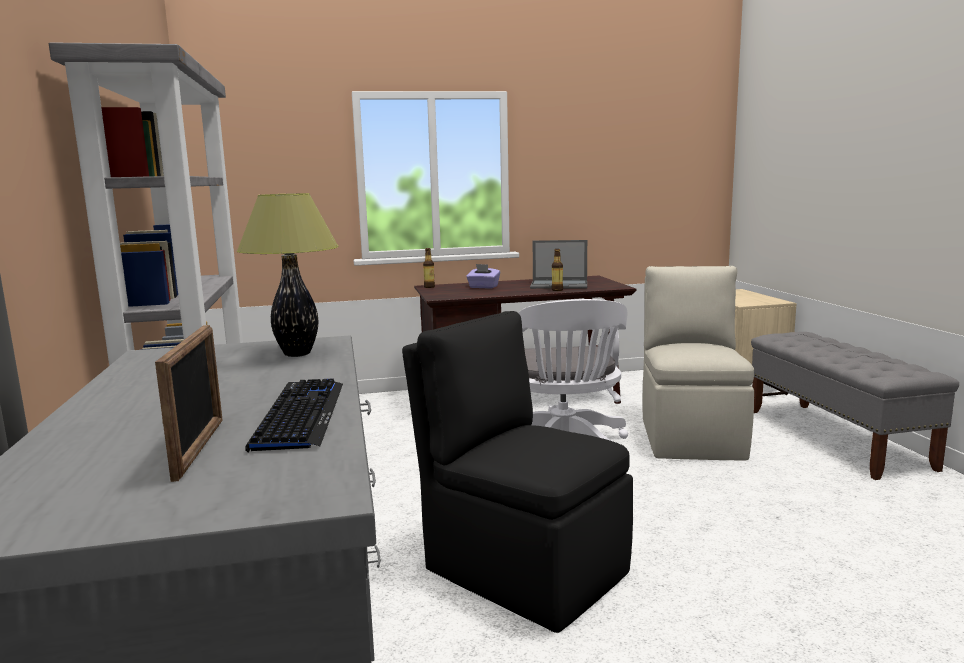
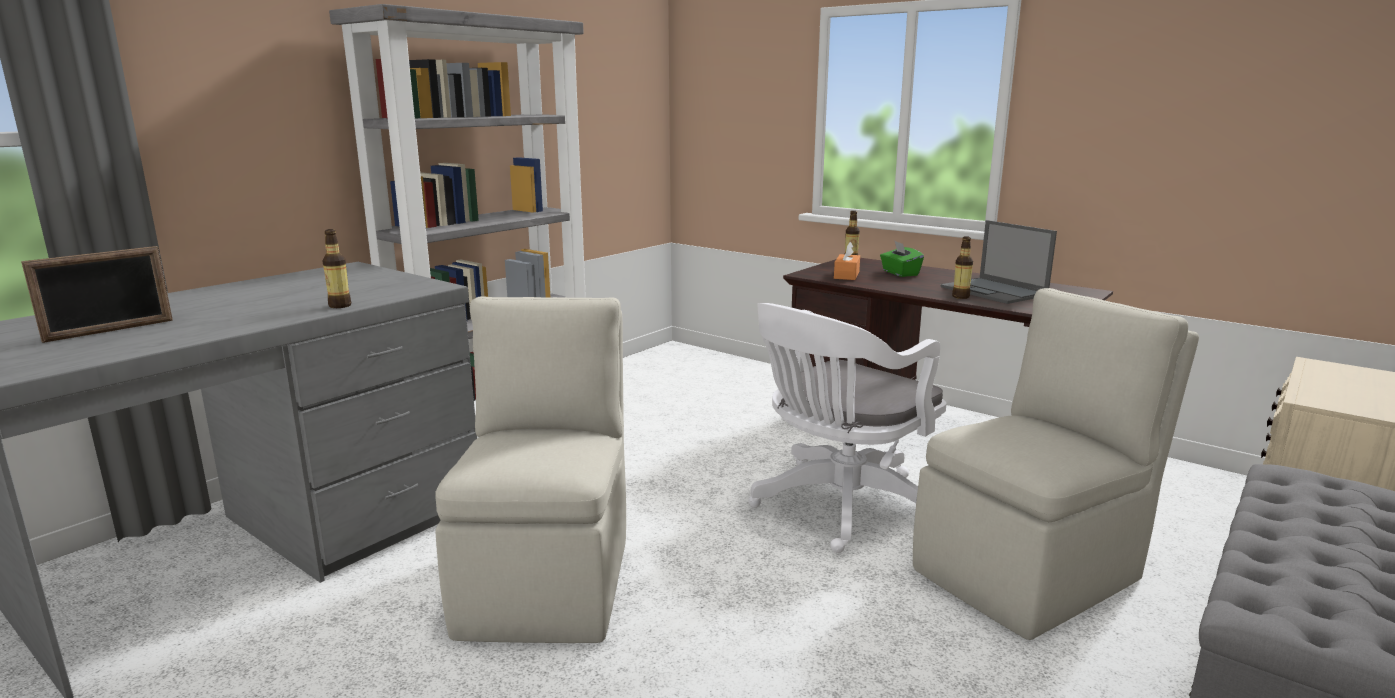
camera: 50 degrees right, 5 degrees up
(297, 354) = (381, 290): table lamp -> none
(300, 415) = (196, 330): keyboard -> none
(325, 368) = (340, 306): none -> bottle
(461, 293) = (846, 275): none -> orange tissue box
(483, 287) = (900, 273): purple tissue box -> green tissue box
(522, 569) = (548, 580): black chair -> beige chair

